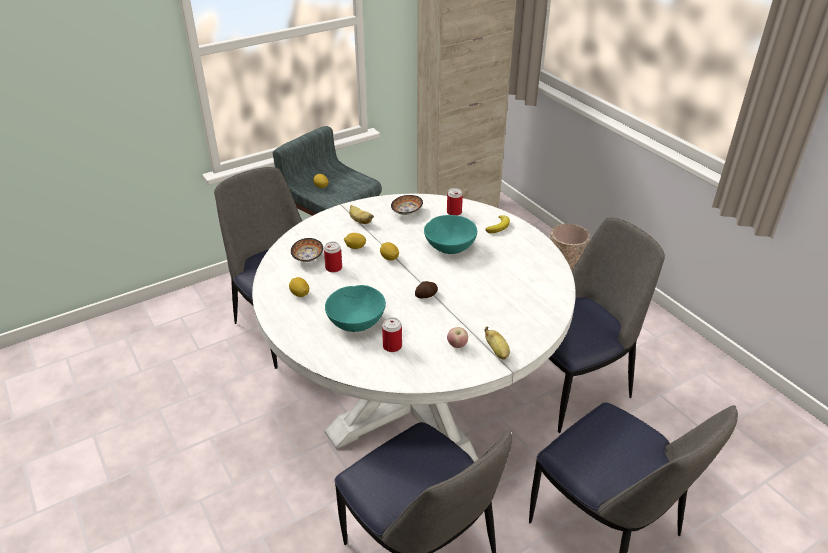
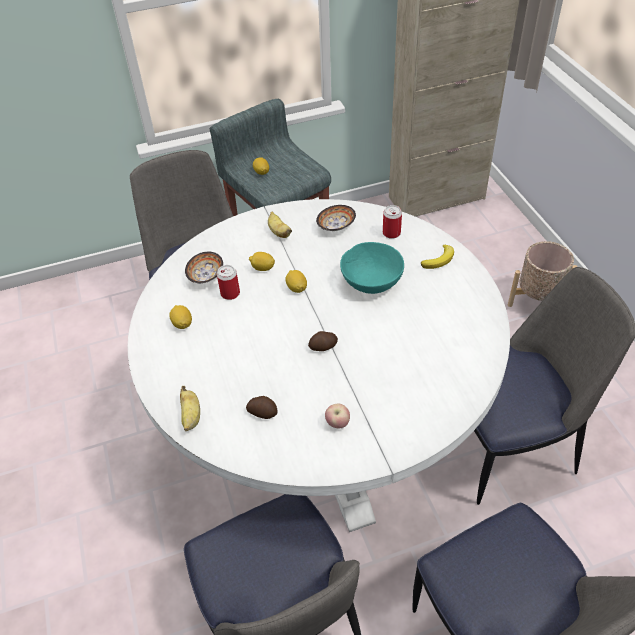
camera: 15 degrees right, 10 degrees up
(356, 322) = (232, 372): turquoise bowl -> none
(392, 346) = (262, 412): can -> potato
(497, 352) = (383, 440): banana -> banana (191, 417)

